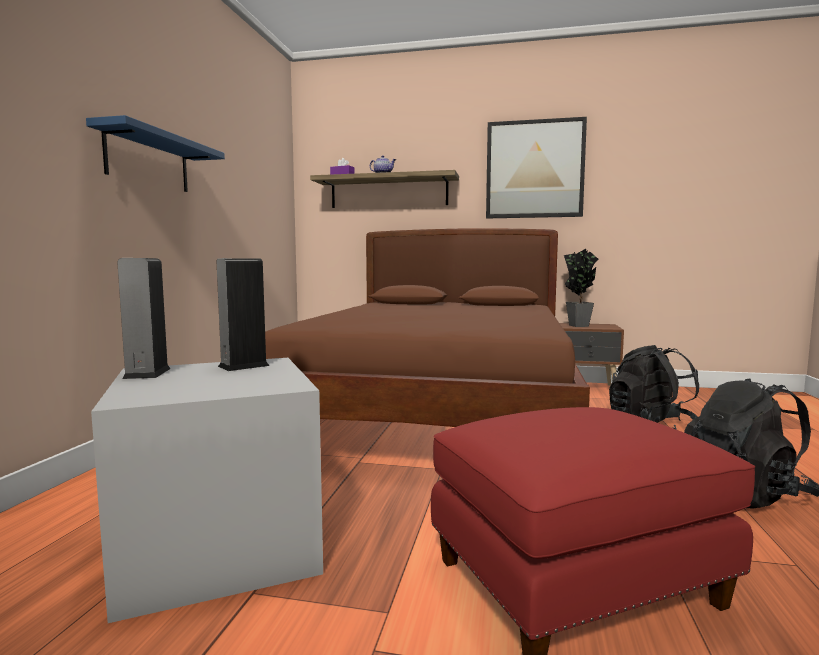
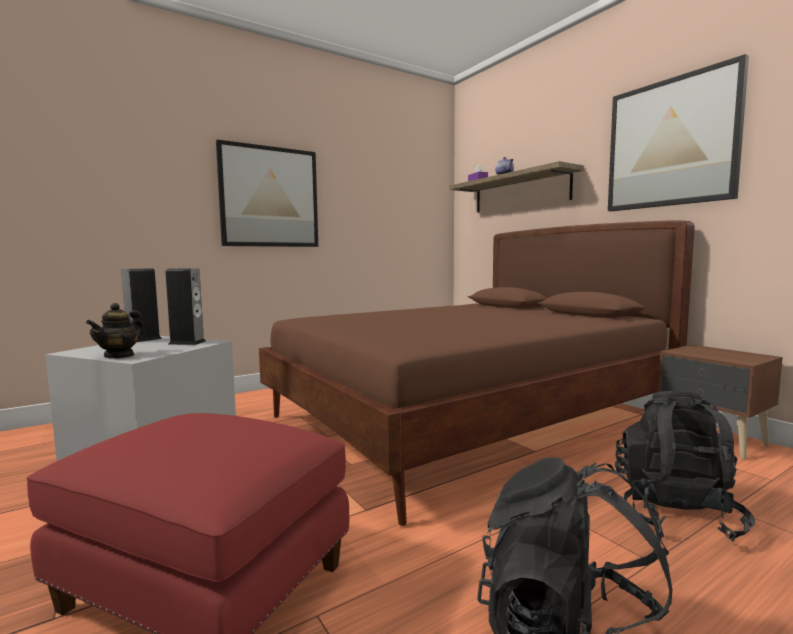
camera: 45 degrees right, 0 degrees up
(148, 161) = (269, 197): blue shelf -> picture
(245, 388) = (119, 355): none -> teapot
(578, 325) = (704, 351): potted plant -> none

